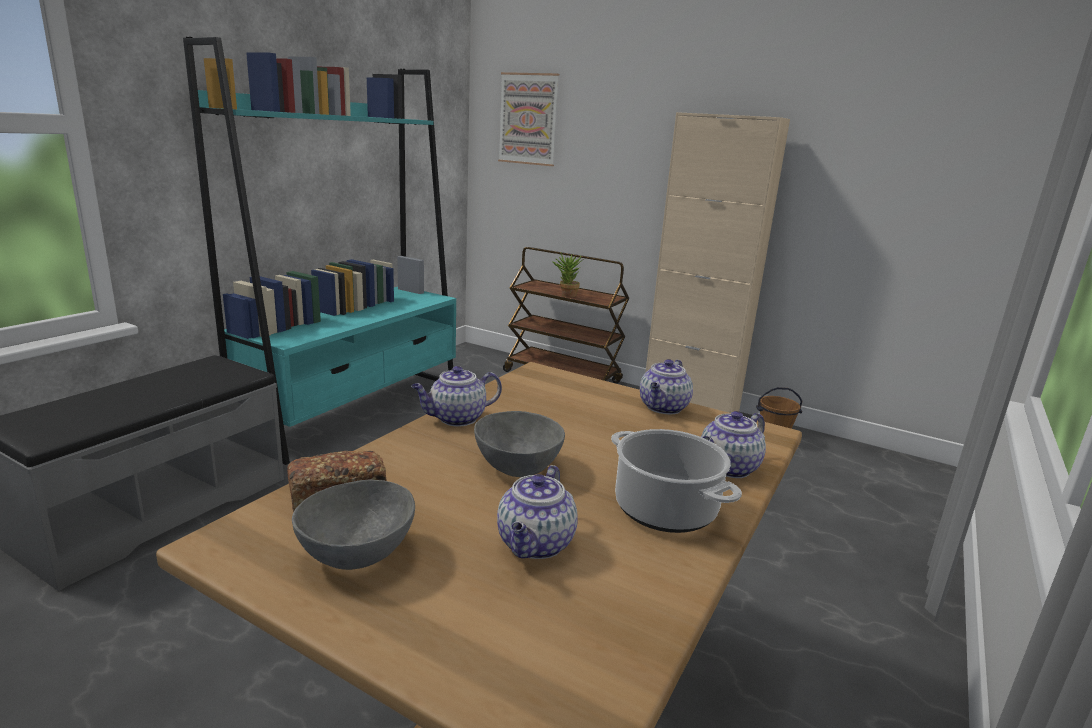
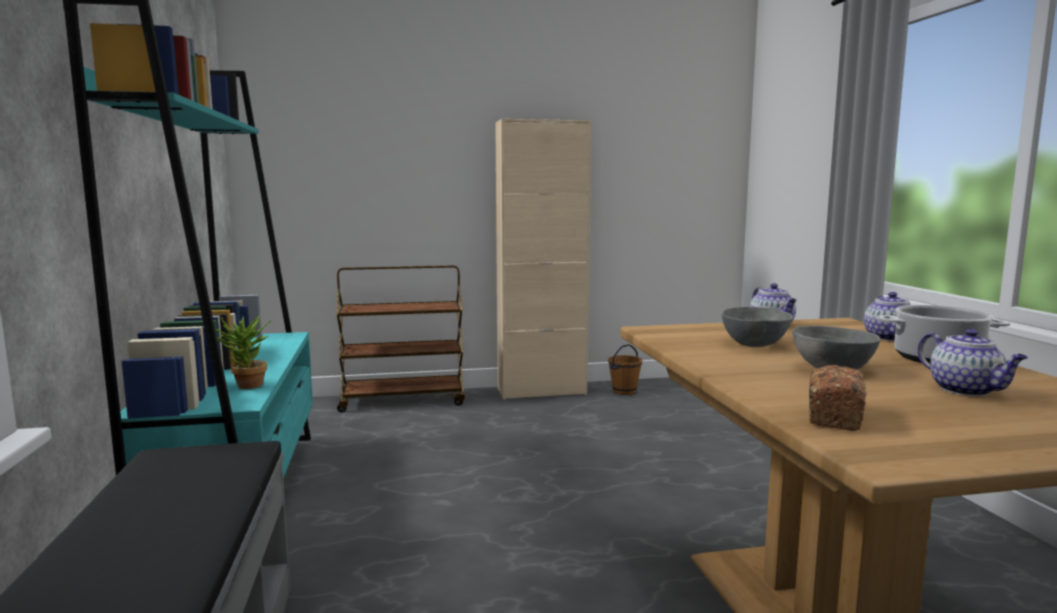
camera: 40 degrees left, 10 degrees down
(360, 554) = (945, 428): grey bowl -> grey bowl (755, 344)
(456, 419) = (713, 362): teapot -> none
(528, 119) = (311, 133): picture -> none
(566, 295) = (406, 309): potted plant -> potted plant (246, 387)

